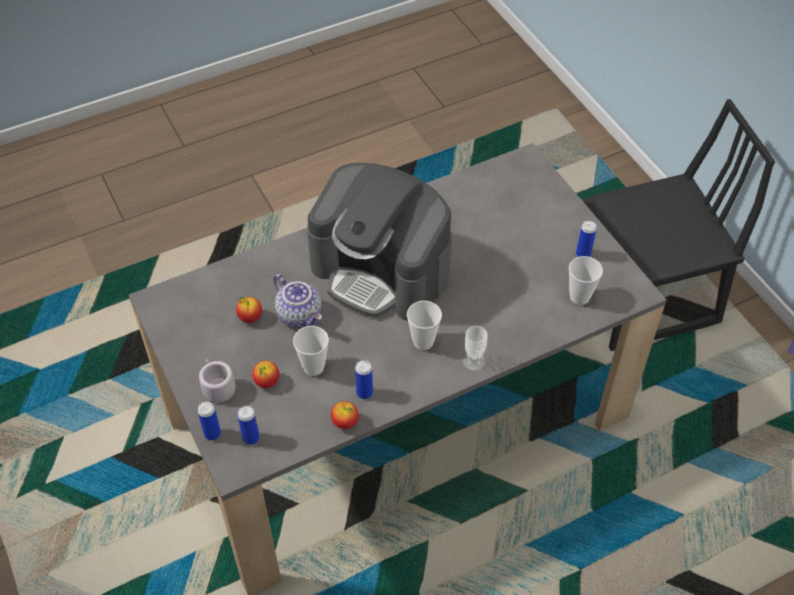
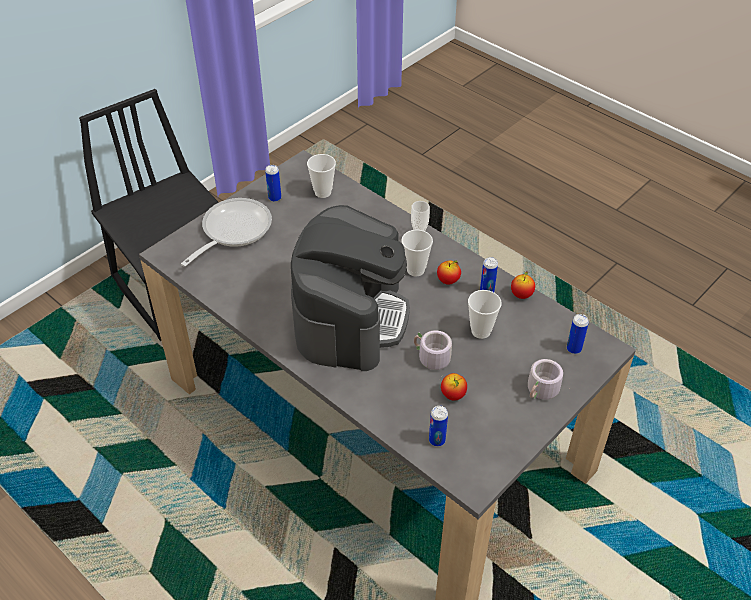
camera: 110 degrees left, 5 degrees down
(212, 434) = (587, 376): can -> can (437, 440)
(267, 382) = (514, 357): apple -> apple (448, 281)
(300, 315) = (430, 359): teapot -> grey mug
(540, 211) = (232, 231): none -> frying pan

